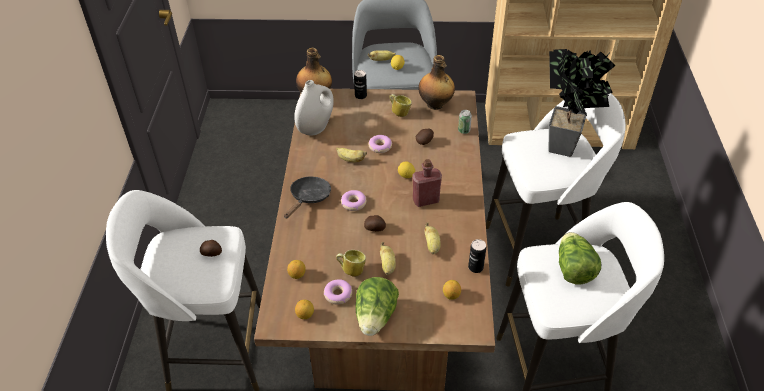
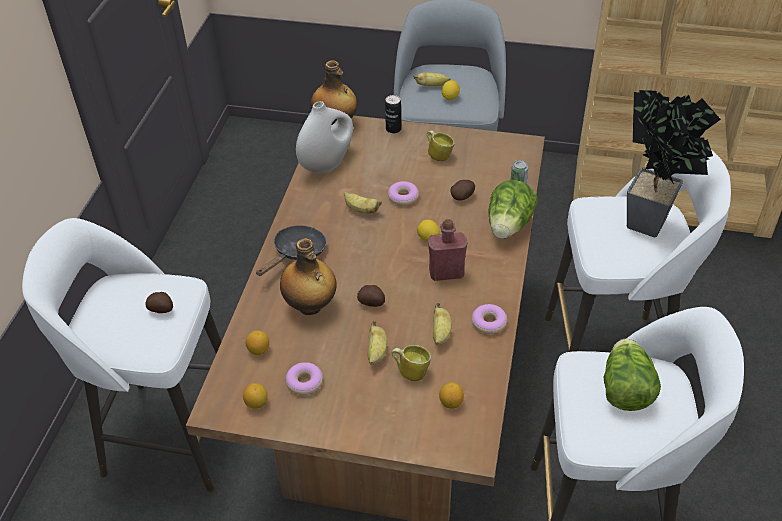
camera: 10 degrees right, 0 degrees up
(351, 270) = (329, 352): mug -> mug (411, 371)
(353, 203) = (352, 266): donut -> donut (488, 322)
(375, 317) = (345, 418): lettuce -> lettuce (509, 226)
(435, 104) = (488, 150): bottle -> bottle (310, 306)
(475, 267) = (492, 370): can -> none

